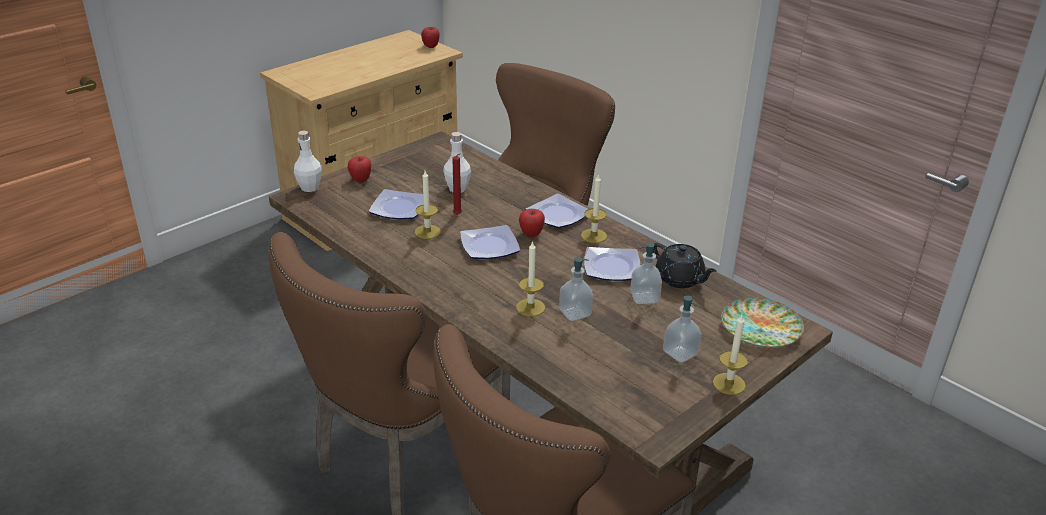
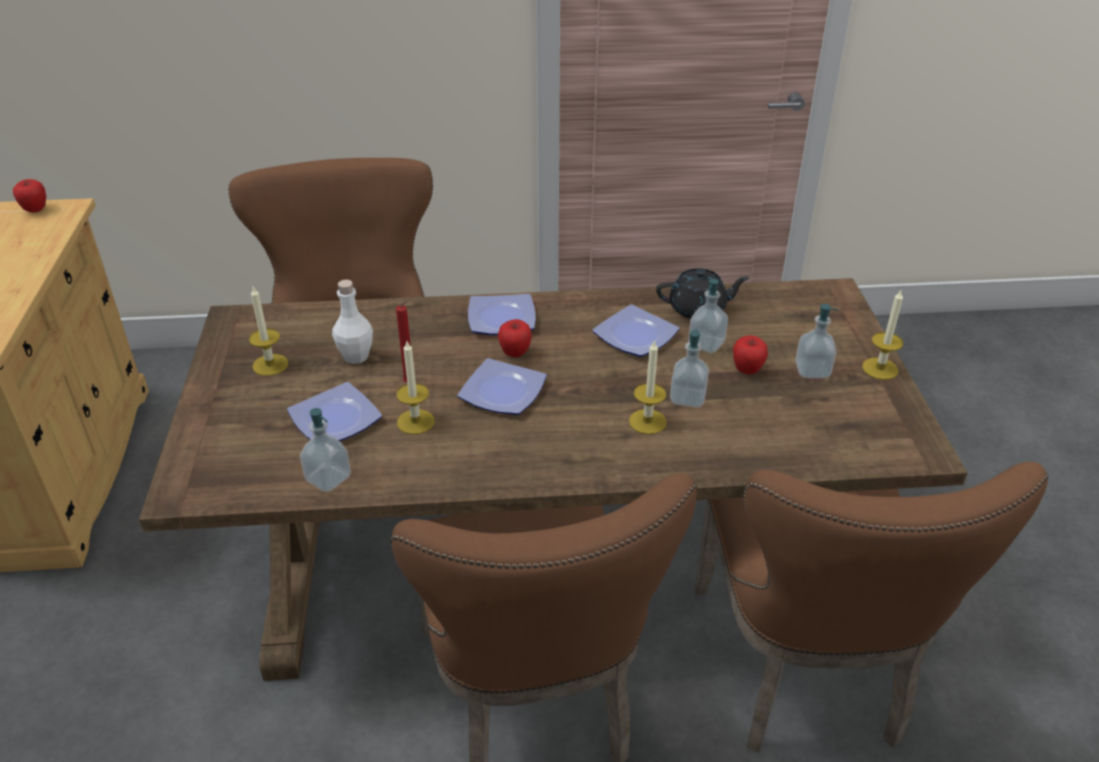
camera: 50 degrees left, 5 degrees up
(310, 187) = (177, 471): white bottle -> none
(352, 229) = (328, 478): none -> soap dispenser
(360, 180) = (225, 419): apple -> apple (747, 370)
(593, 236) = (567, 317): candle -> candle (270, 365)
(760, 328) = (816, 309): plate -> none

